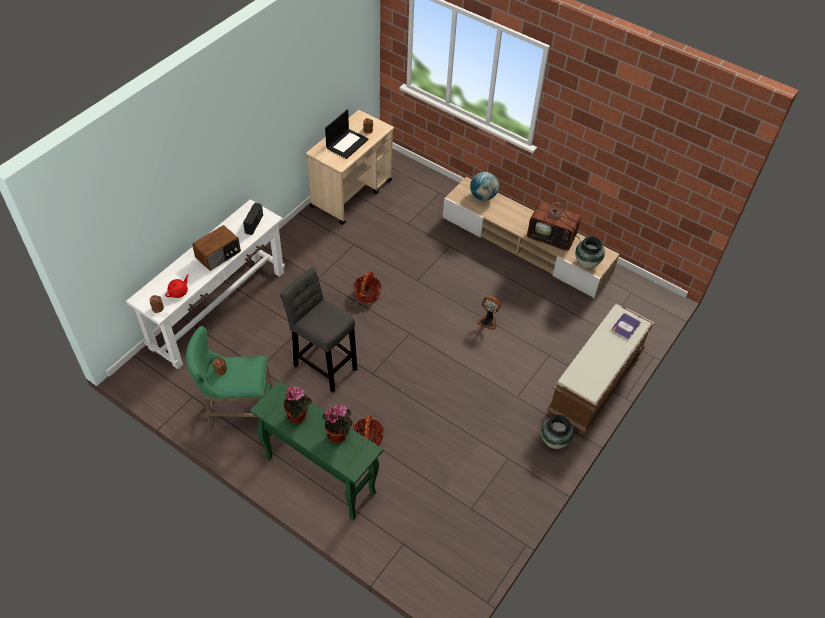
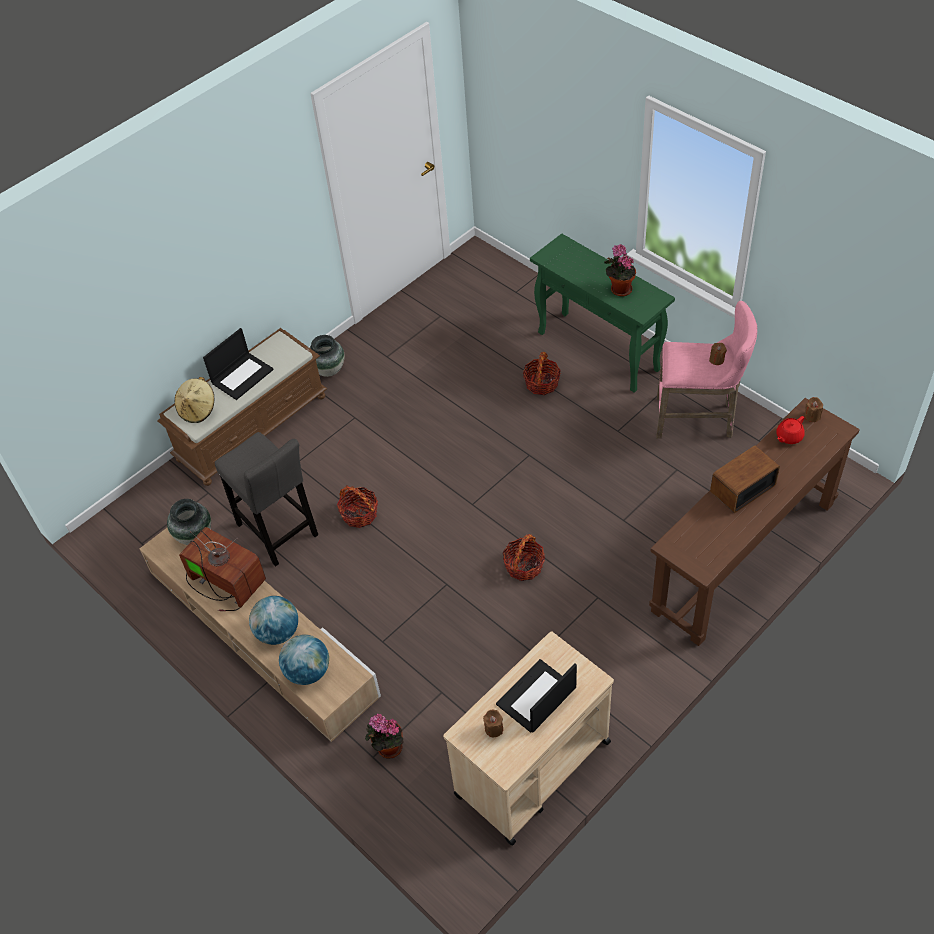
camera: 165 degrees left, 0 degrees up
(219, 309) = (744, 556): white console table -> brown console table
(237, 412) = (699, 419): green stool -> pink stool
(254, 224) = (694, 537): radio -> none
(323, 364) = (592, 469): grey stool -> grey stool (279, 533)
(339, 434) = (575, 271): potted plant -> potted plant (387, 748)
(488, 321) = (359, 514): fan -> basket
(508, 214) = (278, 632): none -> globe
(605, 357) = (242, 375): none -> laptop
(625, 326) = (198, 409): book -> beige hat

